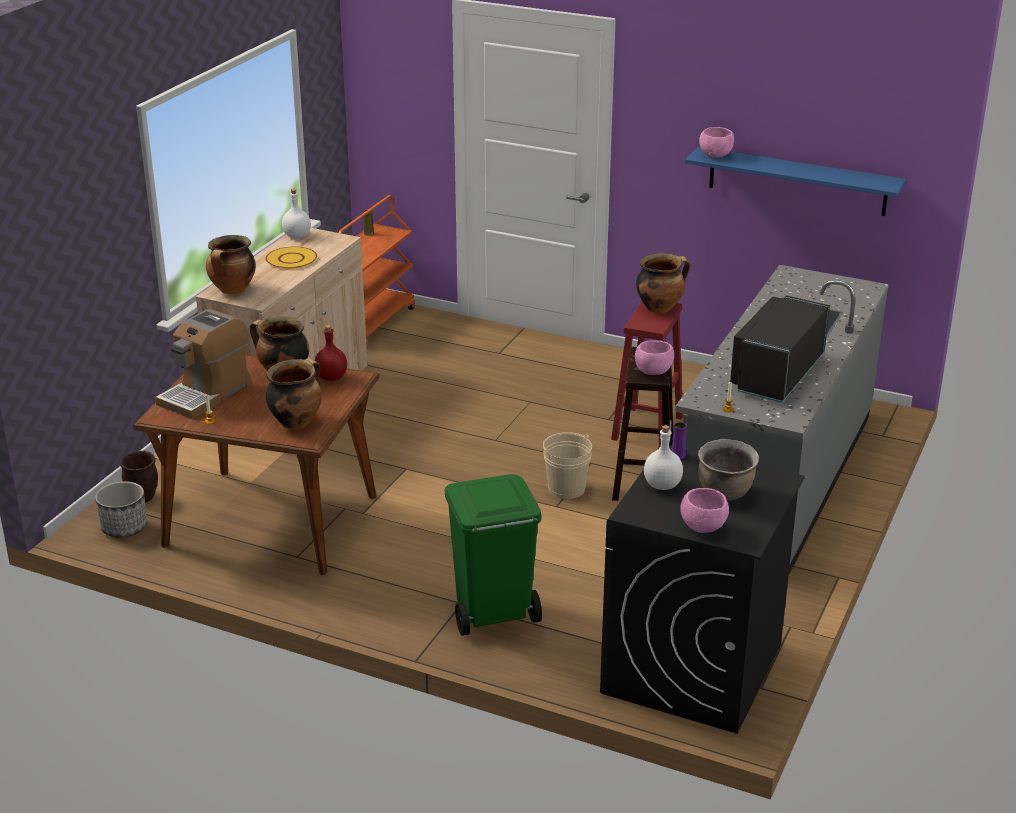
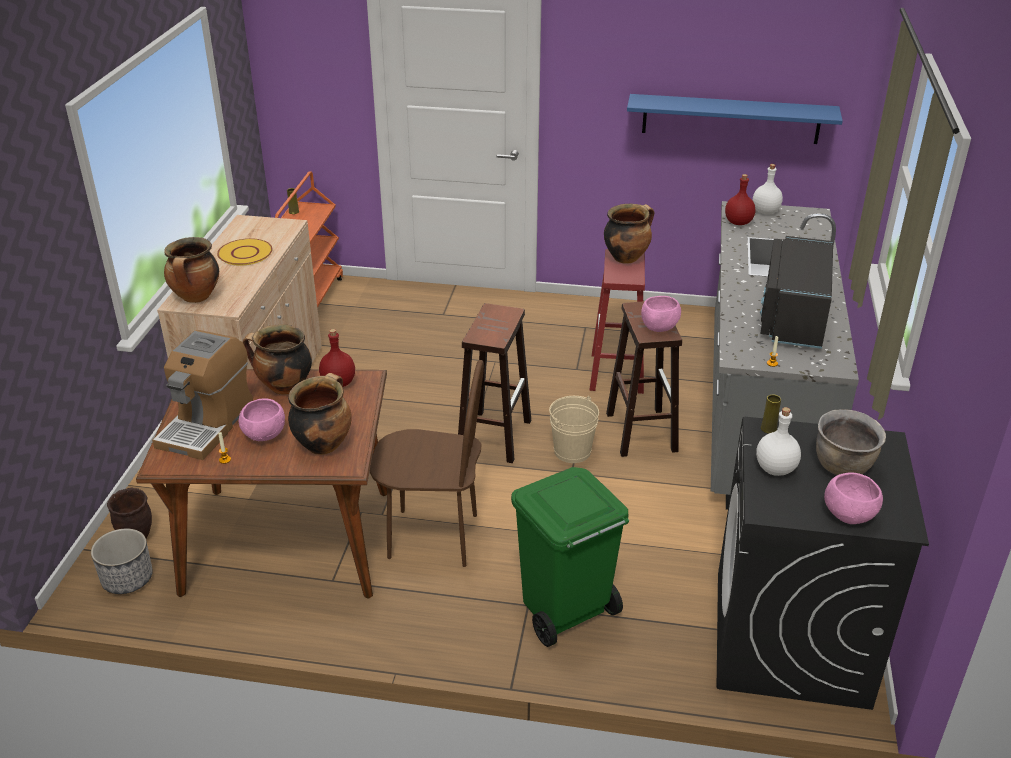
camera: 15 degrees left, 5 degrees up
(296, 236) = (239, 227): white bottle -> white bottle (765, 211)
(401, 537) = (433, 537): none -> brown chair
(498, 465) = (494, 435): none -> brown stool
(678, 455) = (768, 429): purple vase -> yellow vase
(716, 155) = (653, 101): pink bowl -> pink bowl (265, 435)
(781, 286) = (737, 222): none -> red bottle

